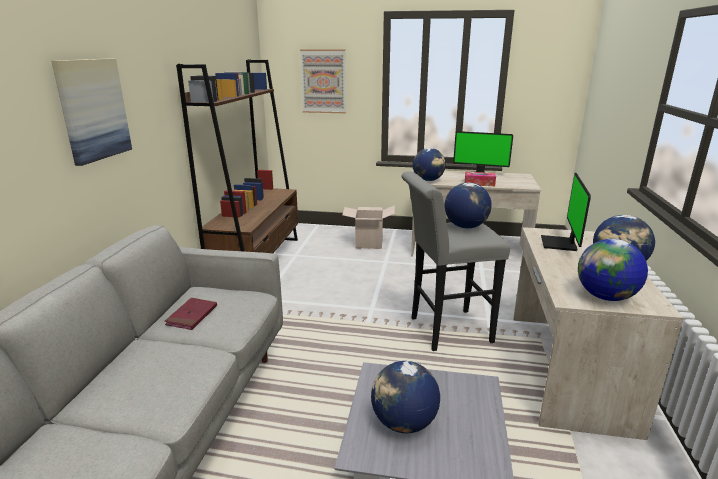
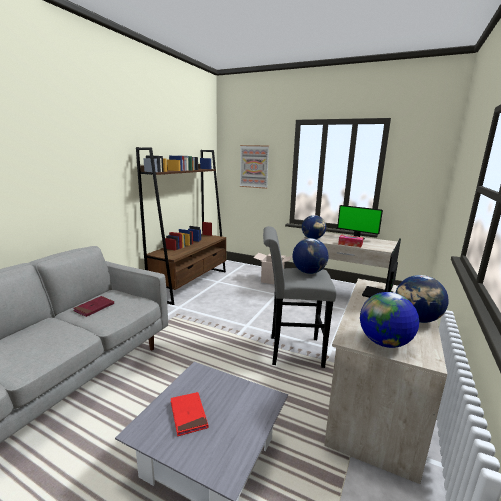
camera: 15 degrees right, 5 degrees down
(93, 109) = (61, 169): picture -> none
(403, 423) = (188, 415): globe -> red book

